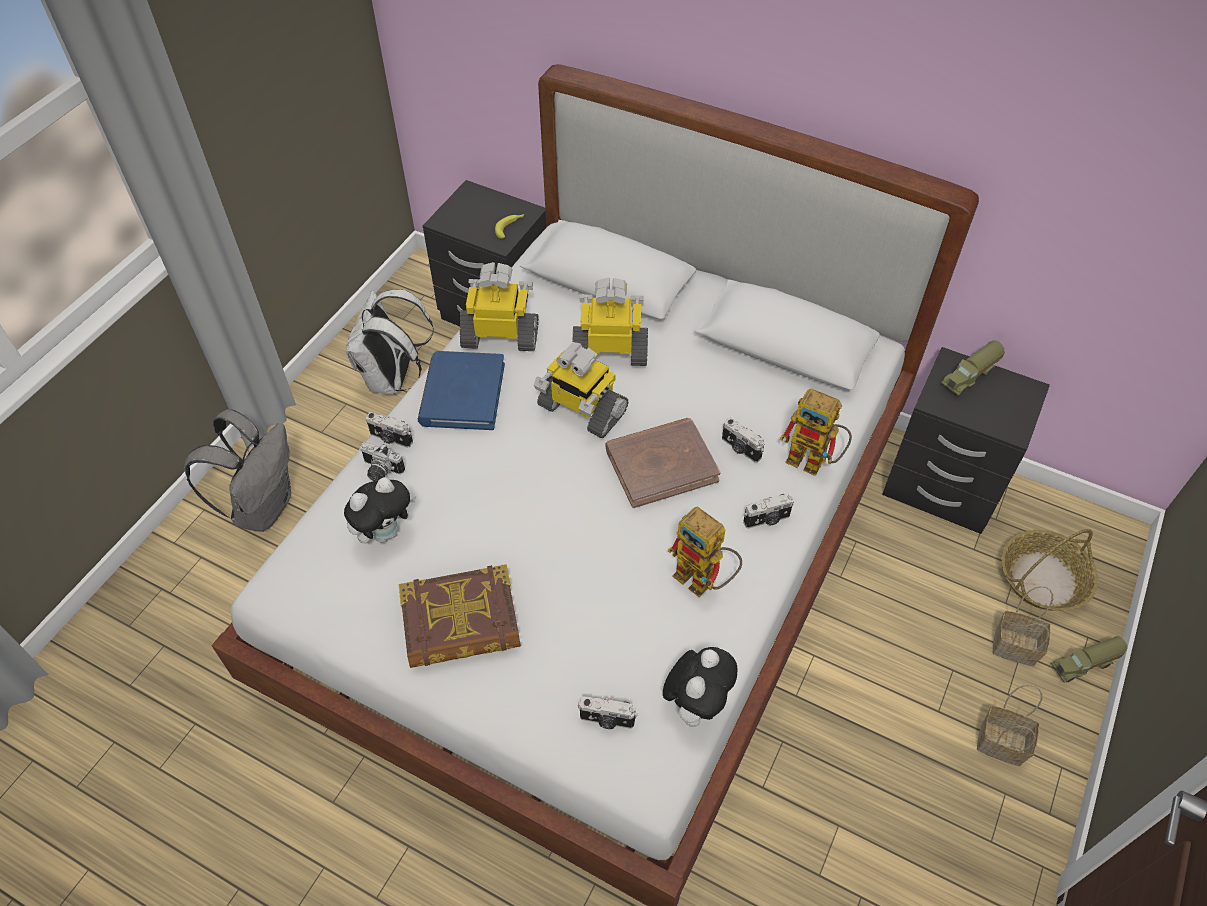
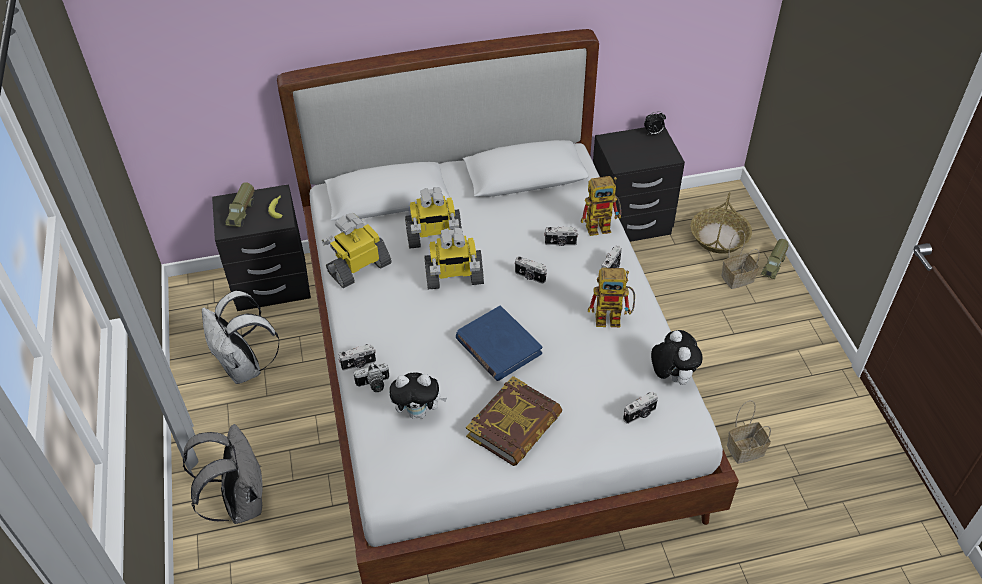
camera: 40 degrees left, 5 degrees down
(385, 532) = (418, 412): plush toy -> plush toy turned 75 degrees clockwise
(462, 394) = (374, 312): blue book -> blue book (498, 346)
(610, 351) = (434, 236): toy robot -> toy robot turned 150 degrees counterclockwise
(661, 465) = (530, 277): brown book -> camera
(970, 377) = (624, 142): toy truck -> toy truck (242, 212)
(1003, 743) = (775, 327): basket -> basket (746, 449)
(1023, 388) = (653, 133): none -> alarm clock

